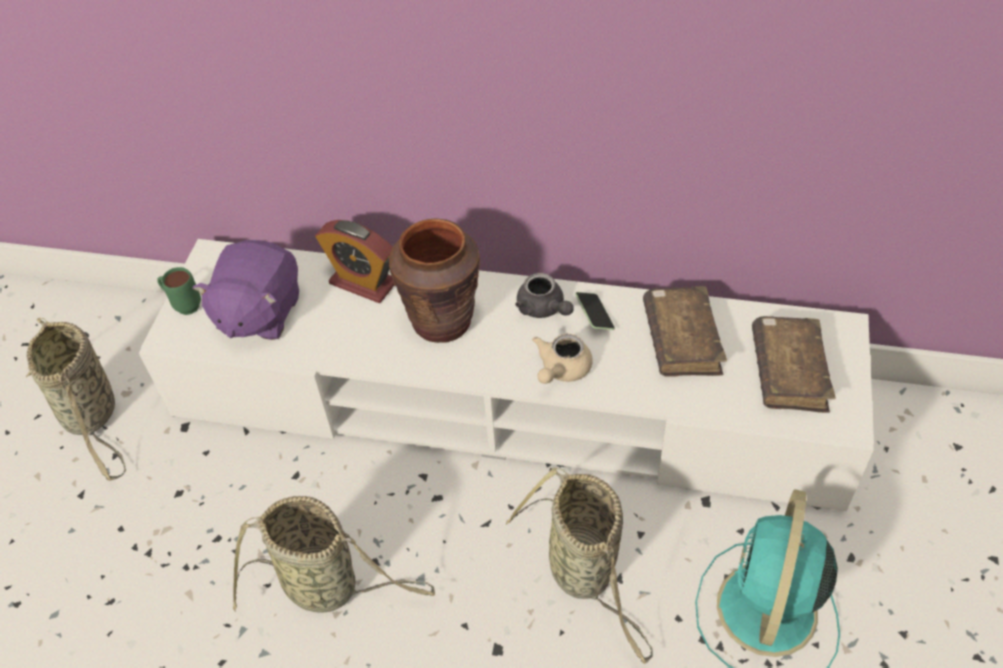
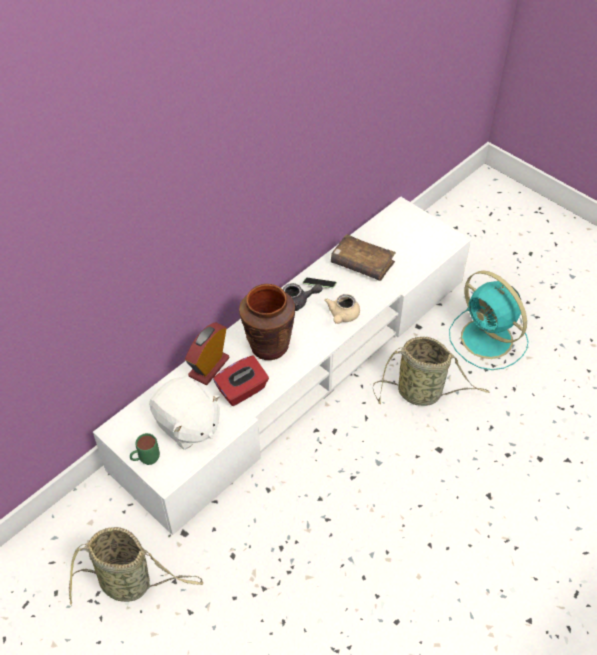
camera: 60 degrees left, 0 degrees up
(258, 313) = (187, 425): purple plush toy -> white plush toy
(327, 586) = (352, 506): basket -> none
(349, 335) = (242, 390): none -> red tissue box
(363, 283) = (209, 367): alarm clock -> alarm clock turned 150 degrees clockwise
(561, 370) = (342, 316): beige teapot -> beige teapot turned 45 degrees clockwise
(788, 372) = (410, 240): brown book -> none

